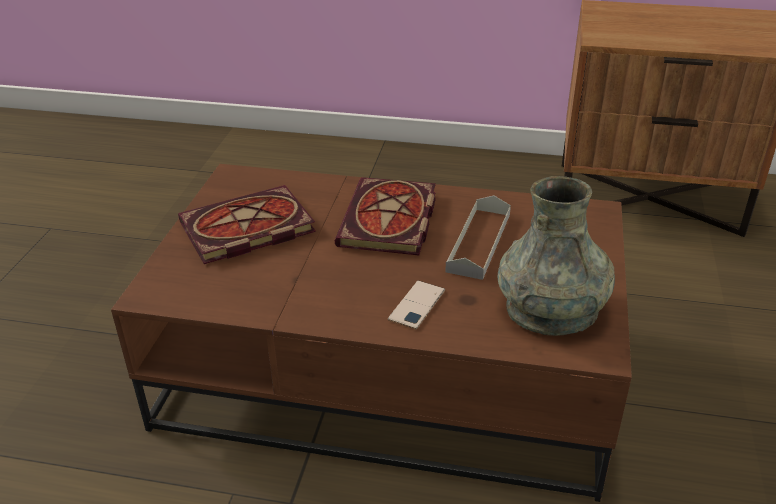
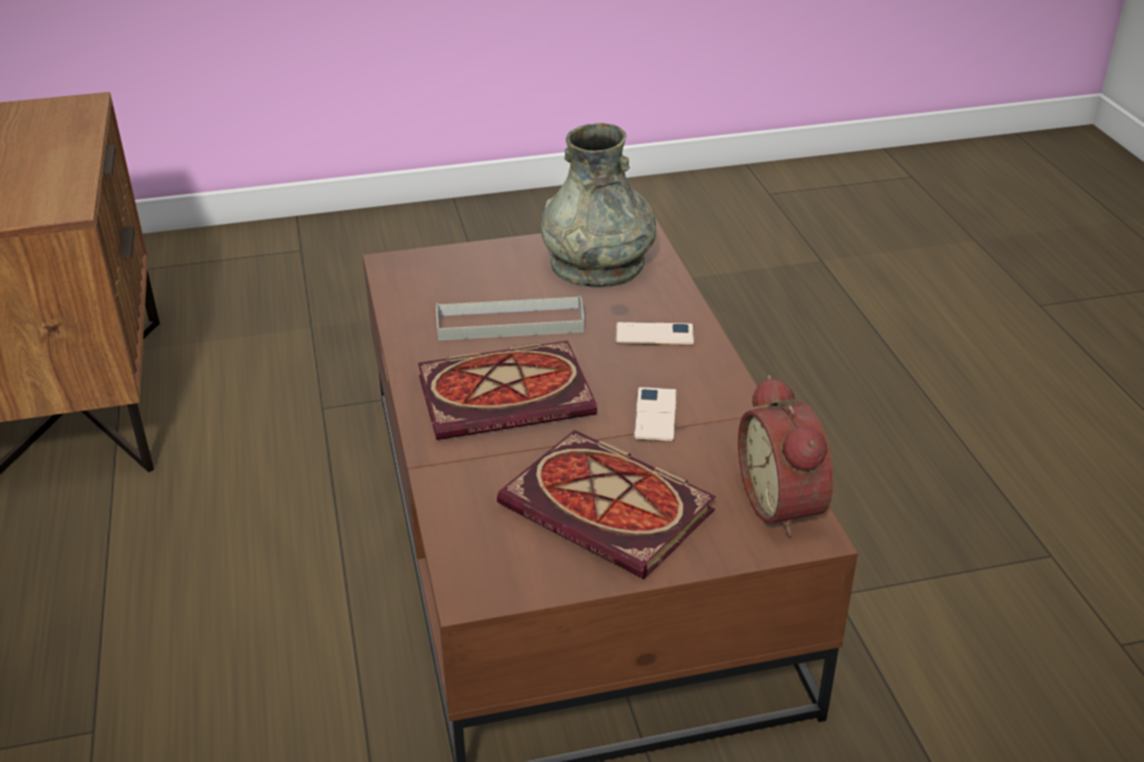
camera: 115 degrees left, 0 degrees up
(179, 296) = (786, 504): none -> alarm clock
(317, 273) = (655, 415): none -> phone

